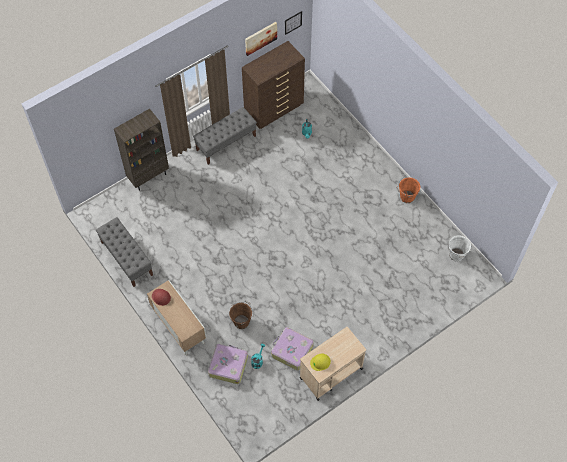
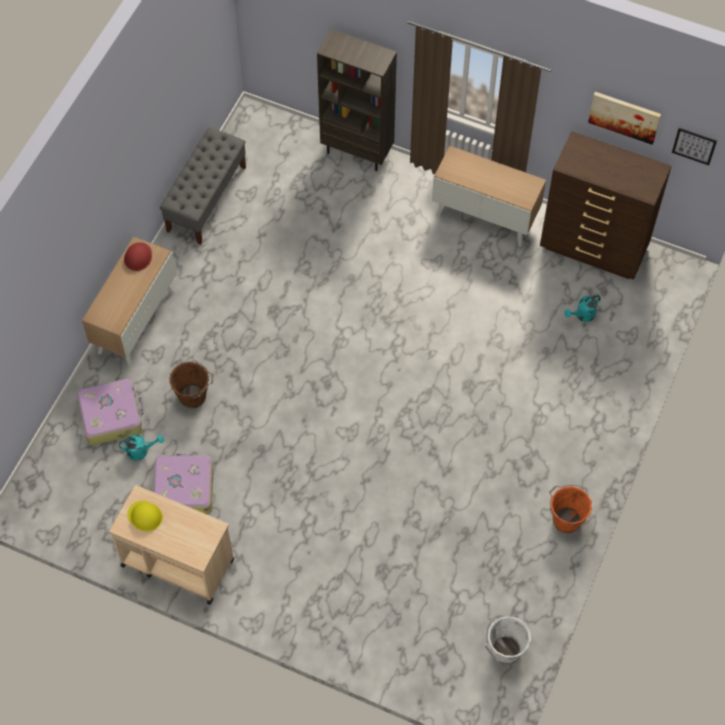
camera: 60 degrees right, 0 degrees up
(226, 143) = (485, 217): grey bench -> cabinet

